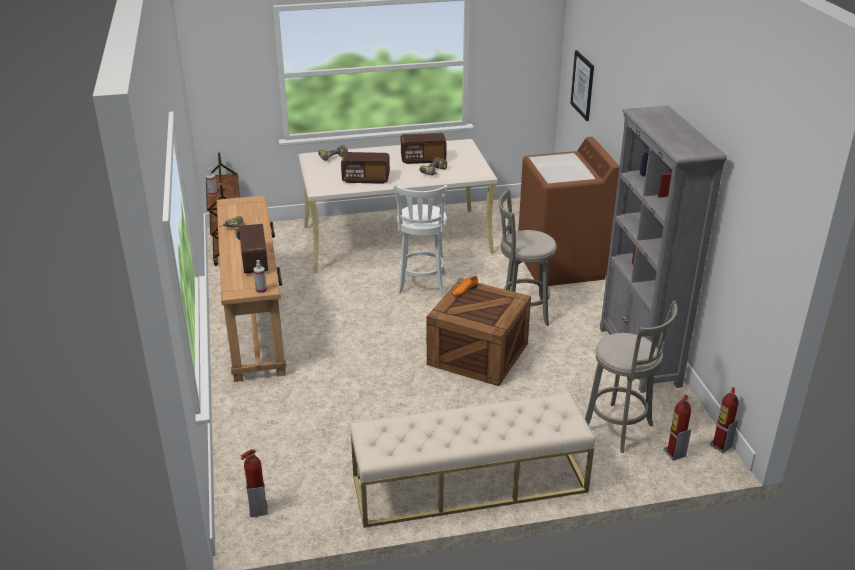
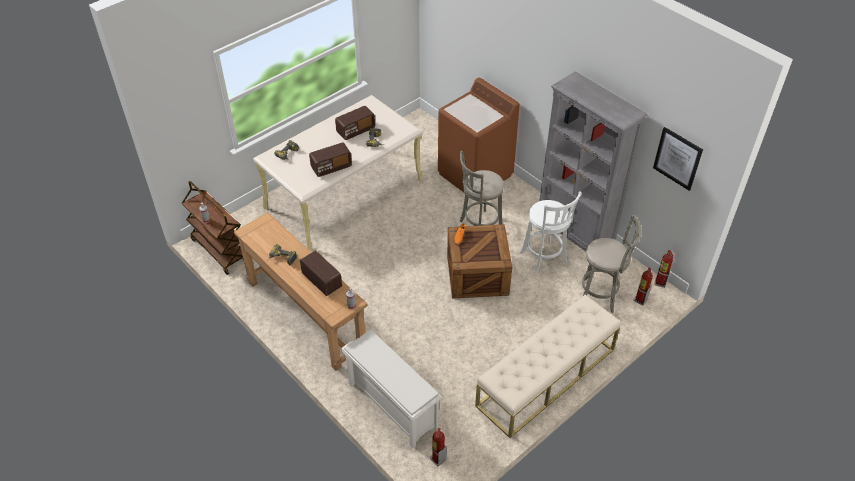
camera: 30 degrees left, 15 degrees up
(259, 436) = (391, 405): none -> white shoe rack
(421, 285) = (395, 230): white stool -> white stool (544, 258)
(582, 85) = (455, 35): picture -> picture (677, 158)

